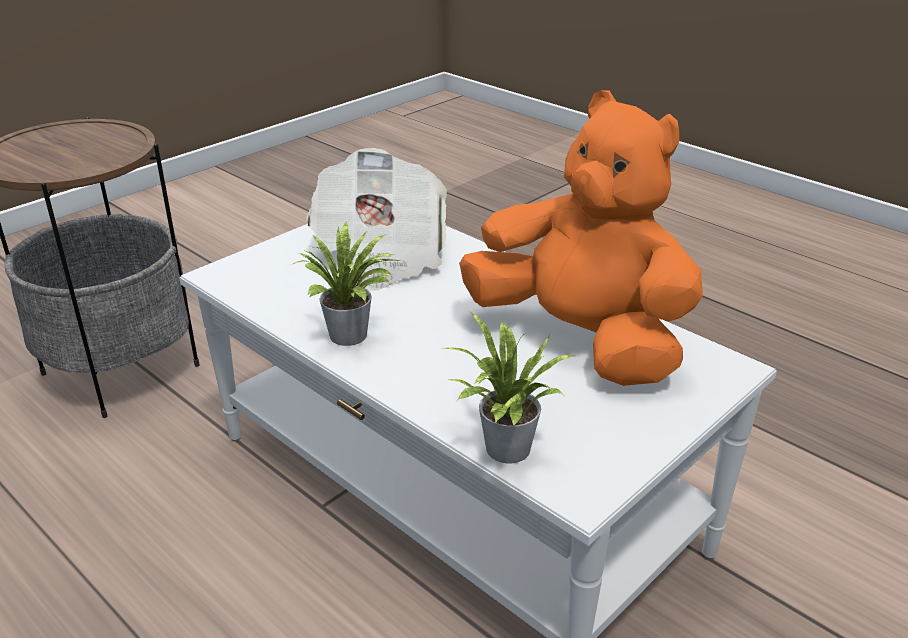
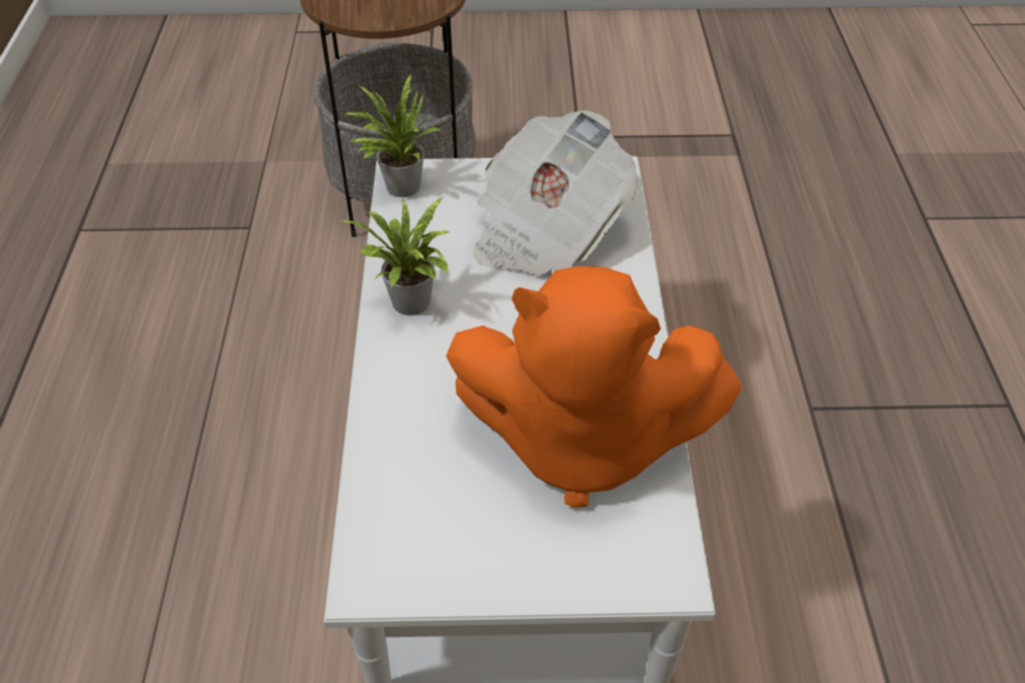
camera: 45 degrees right, 15 degrees up
(503, 451) = (368, 498): potted plant -> potted plant (398, 186)
(581, 339) = (581, 441): orange plush toy -> orange plush toy turned 105 degrees clockwise

